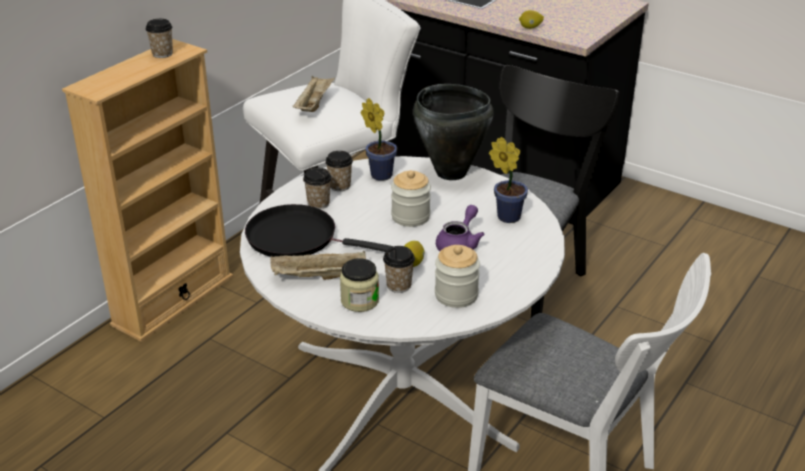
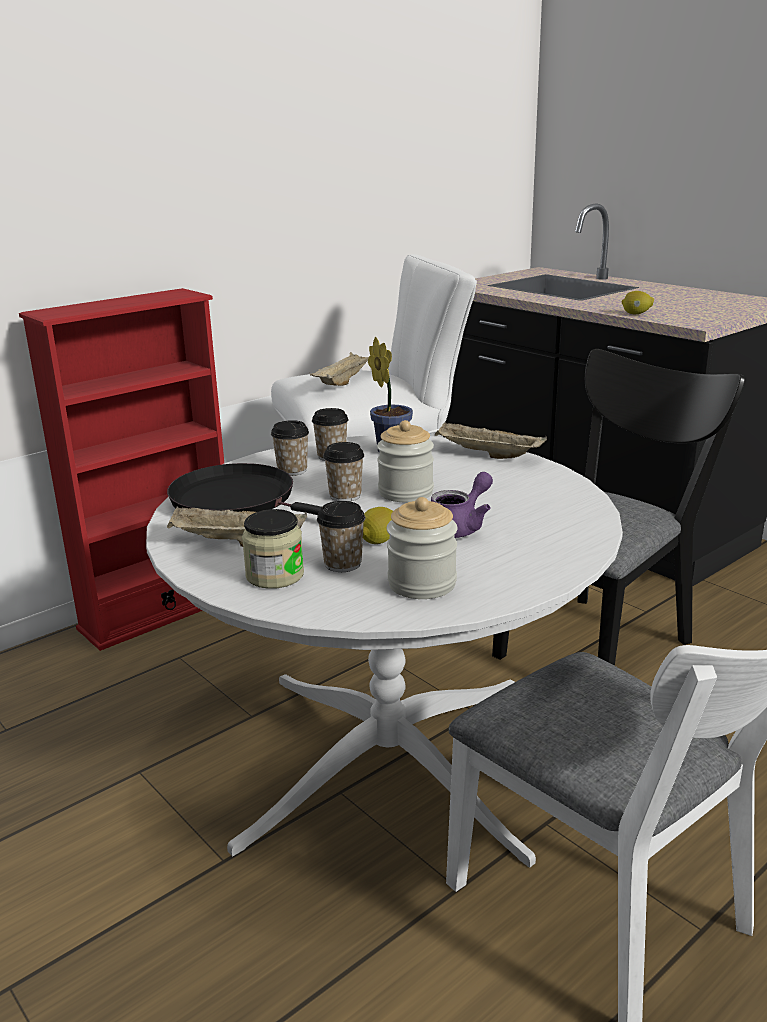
camera: 15 degrees right, 10 degrees down
(162, 54) = (158, 295): cup -> cup (345, 496)
(173, 300) = (160, 612): beige bookcase -> red bookcase
(451, 173) = (486, 455): black cooking pot -> beige tray
(506, 216) = (542, 502): potted plant -> none

